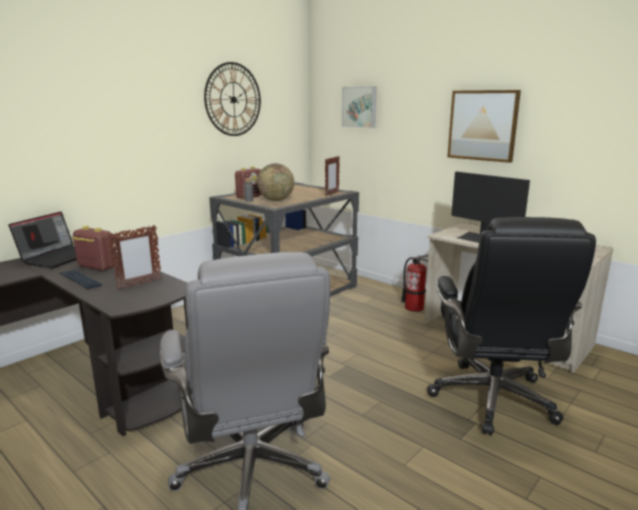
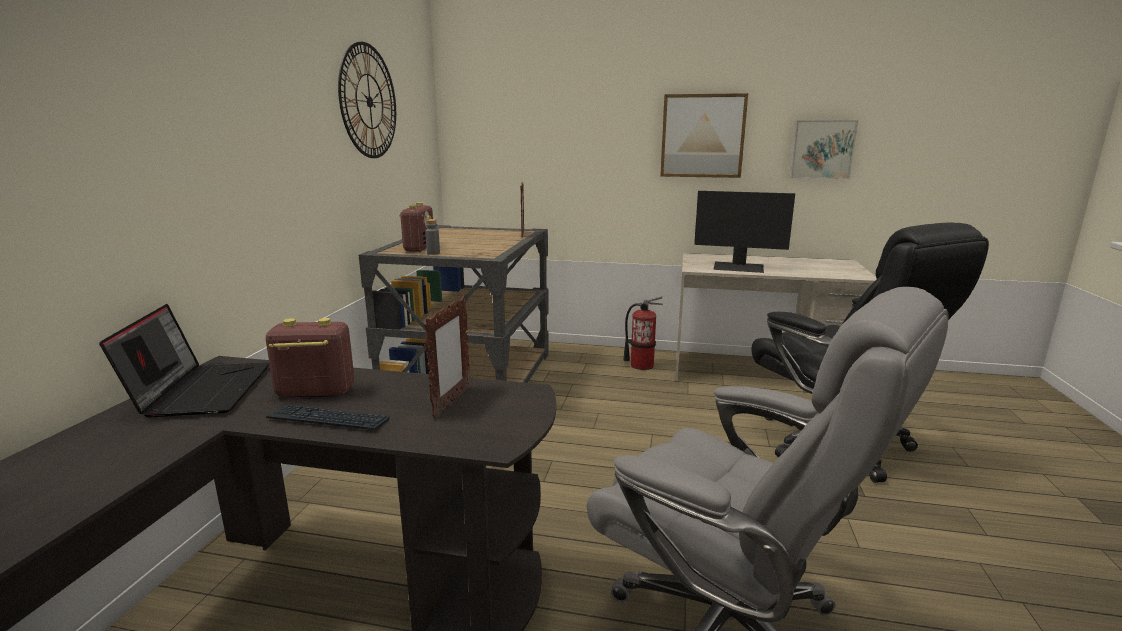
camera: 30 degrees left, 0 degrees up
(276, 200) = (468, 248): globe -> none
(360, 107) = (526, 117): picture -> picture (822, 149)

